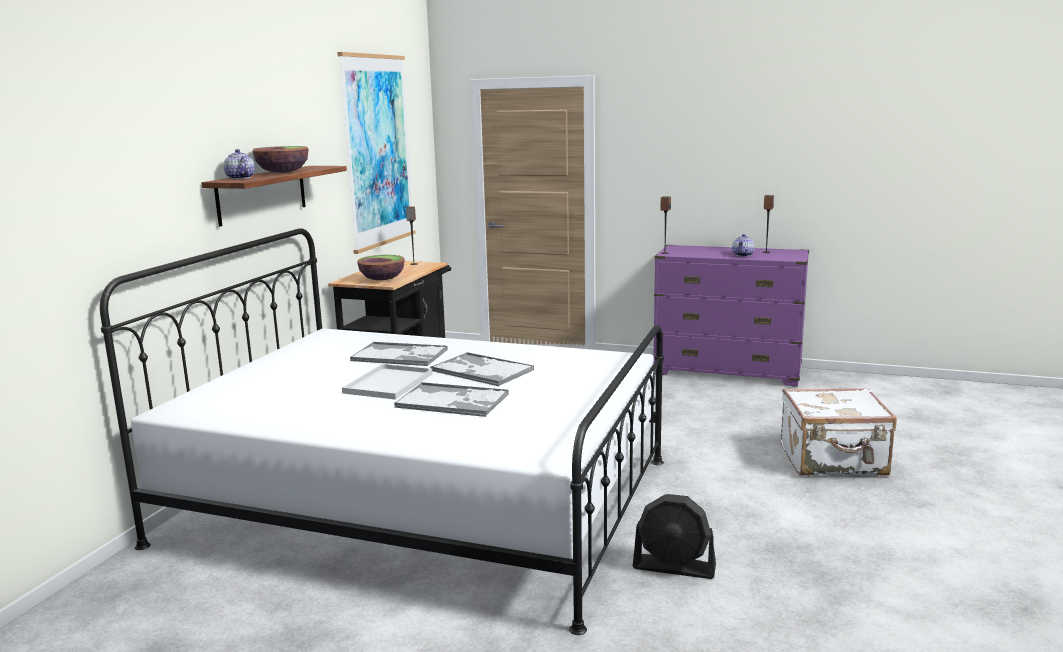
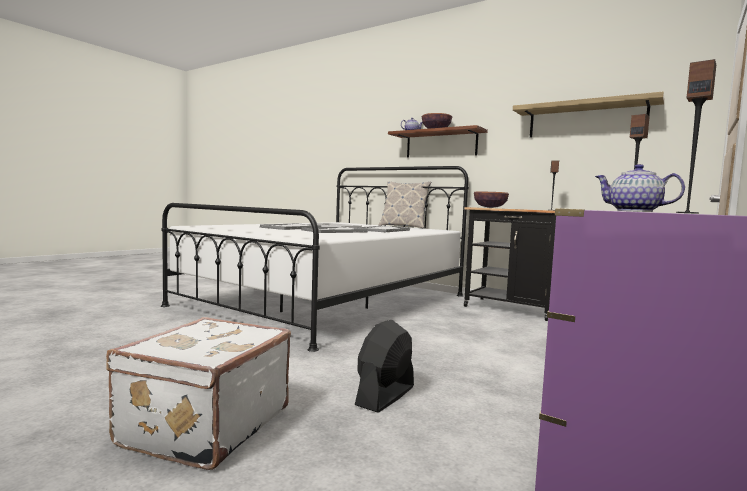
camera: 105 degrees right, 10 degrees down
(261, 357) = (403, 226): none -> pillow
(377, 151) = (586, 120): picture -> shelf
(674, 567) = (171, 326): black fan -> black fan (385, 396)

